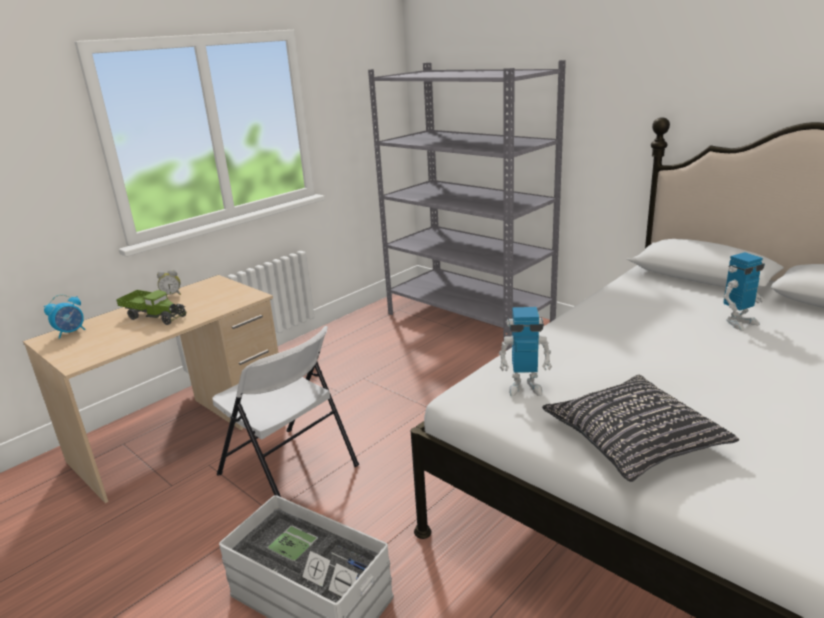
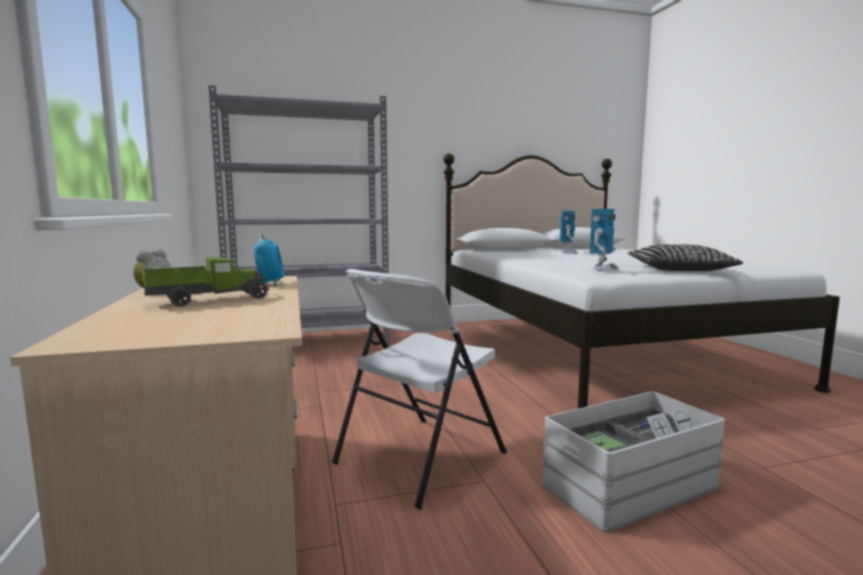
camera: 60 degrees left, 15 degrees down
(71, 332) = (108, 329): alarm clock -> alarm clock (270, 283)
(287, 470) = (420, 457): white chair -> white chair turned 150 degrees clockwise

